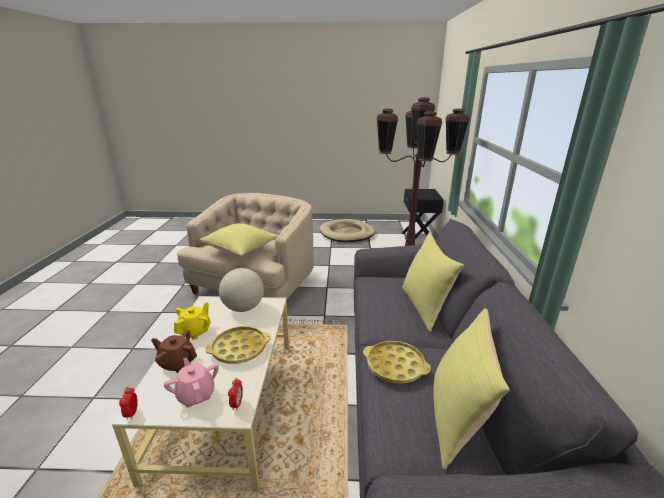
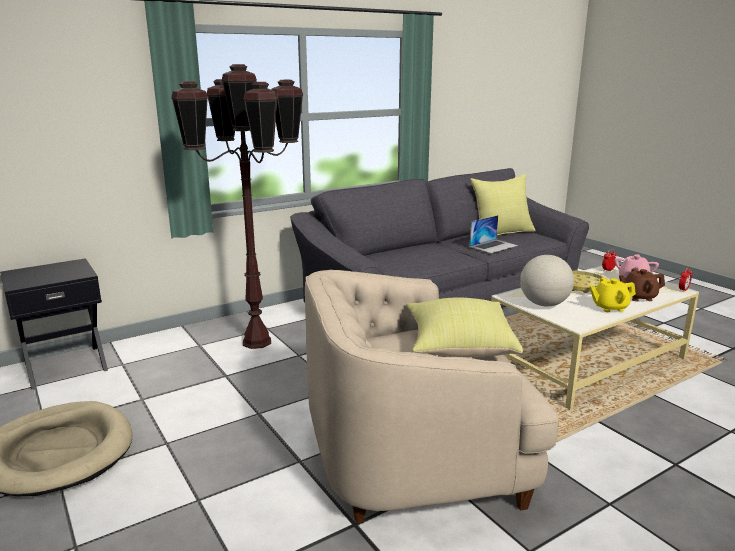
camera: 125 degrees left, 5 degrees down
(177, 363) = (638, 297): brown teapot -> brown teapot turned 105 degrees clockwise
(395, 366) = (493, 246): yellow tray -> laptop
(425, 307) = (408, 250): yellow pillow -> none

